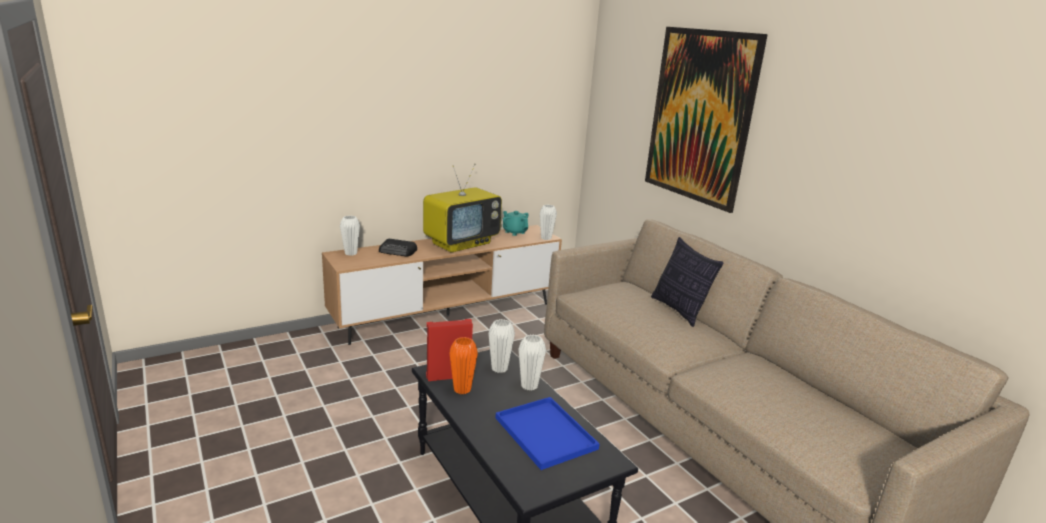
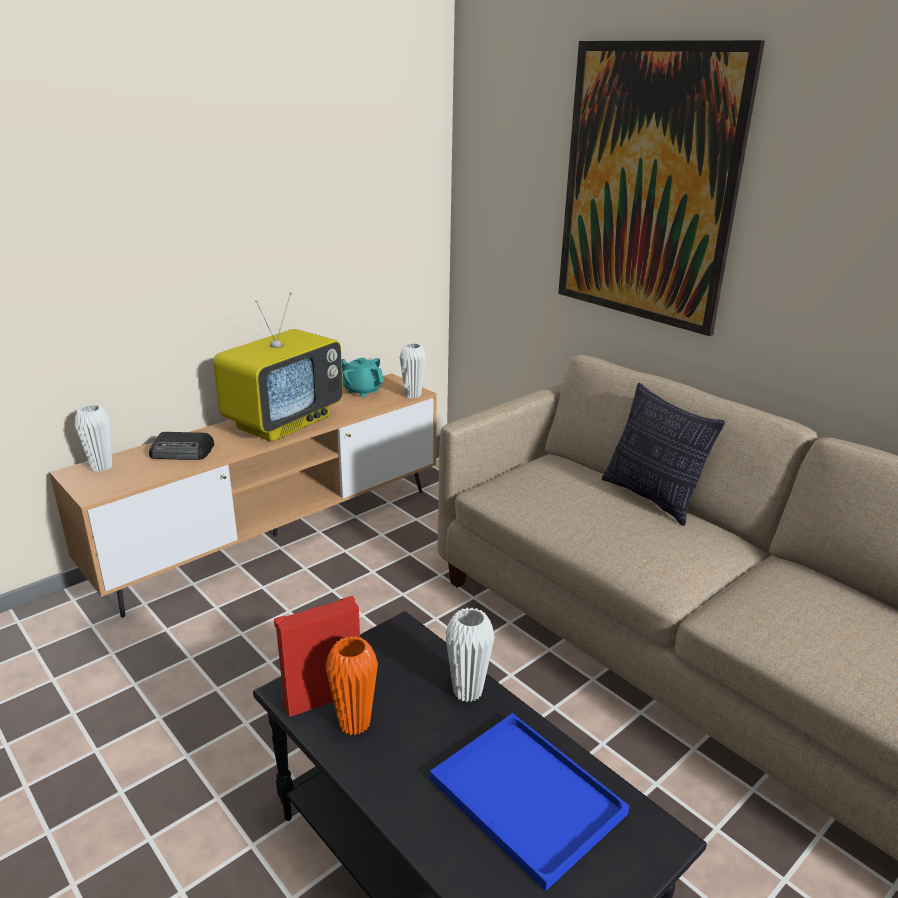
camera: 10 degrees left, 5 degrees up
(499, 368) = (407, 663): white vase -> none

